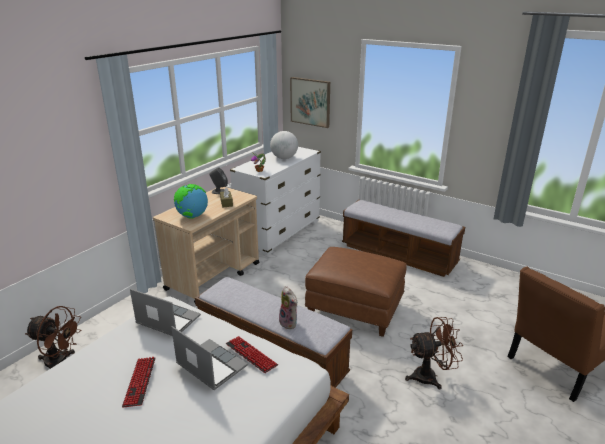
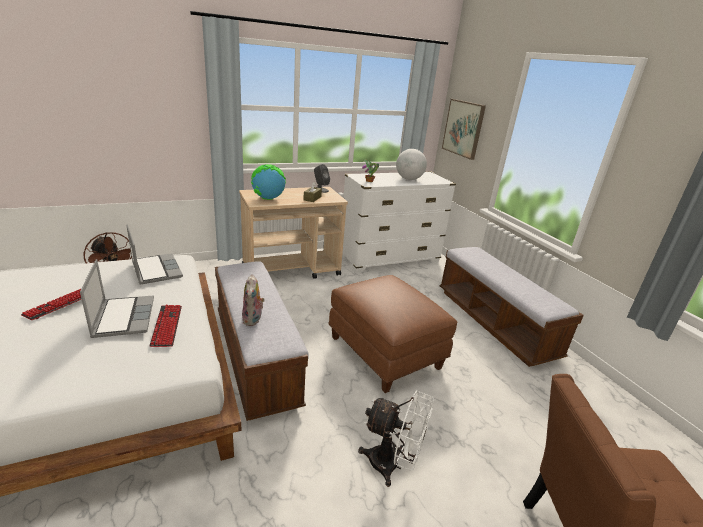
camera: 30 degrees right, 0 degrees up
(430, 376) = (391, 465): brown fan -> white fan

